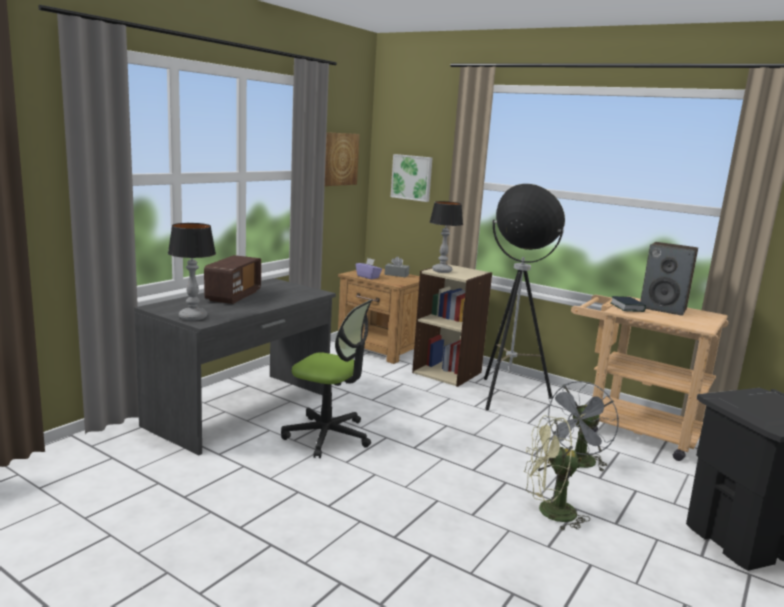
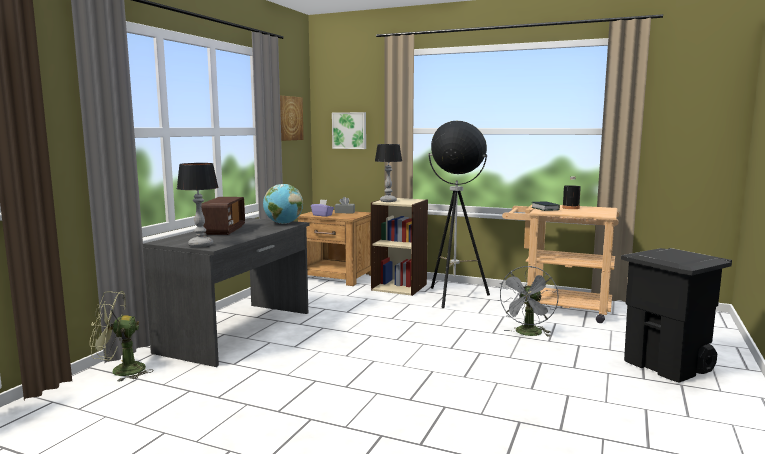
camera: 10 degrees left, 5 degrees down
(305, 292) = (283, 223): none -> globe
(327, 436) = (322, 340): office chair -> none
(548, 512) = (521, 367): green fan -> green fan (120, 371)
(663, 308) = (570, 208): speaker -> black bottle

